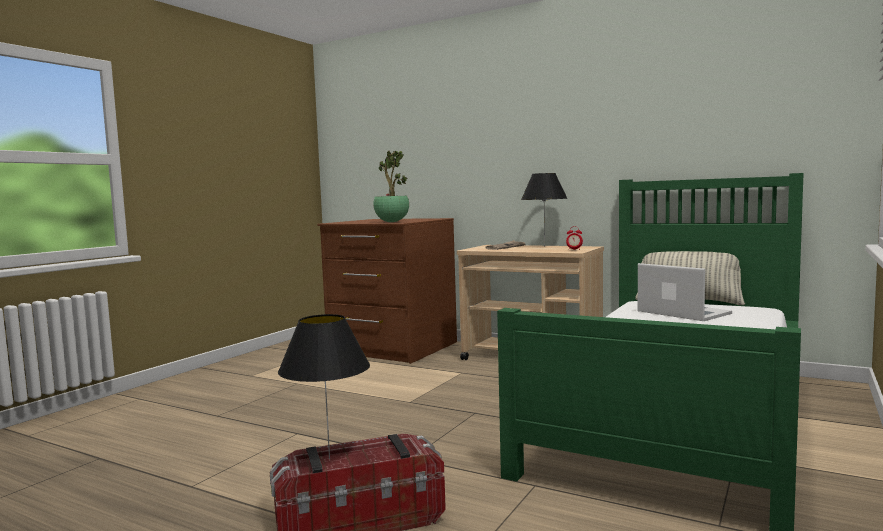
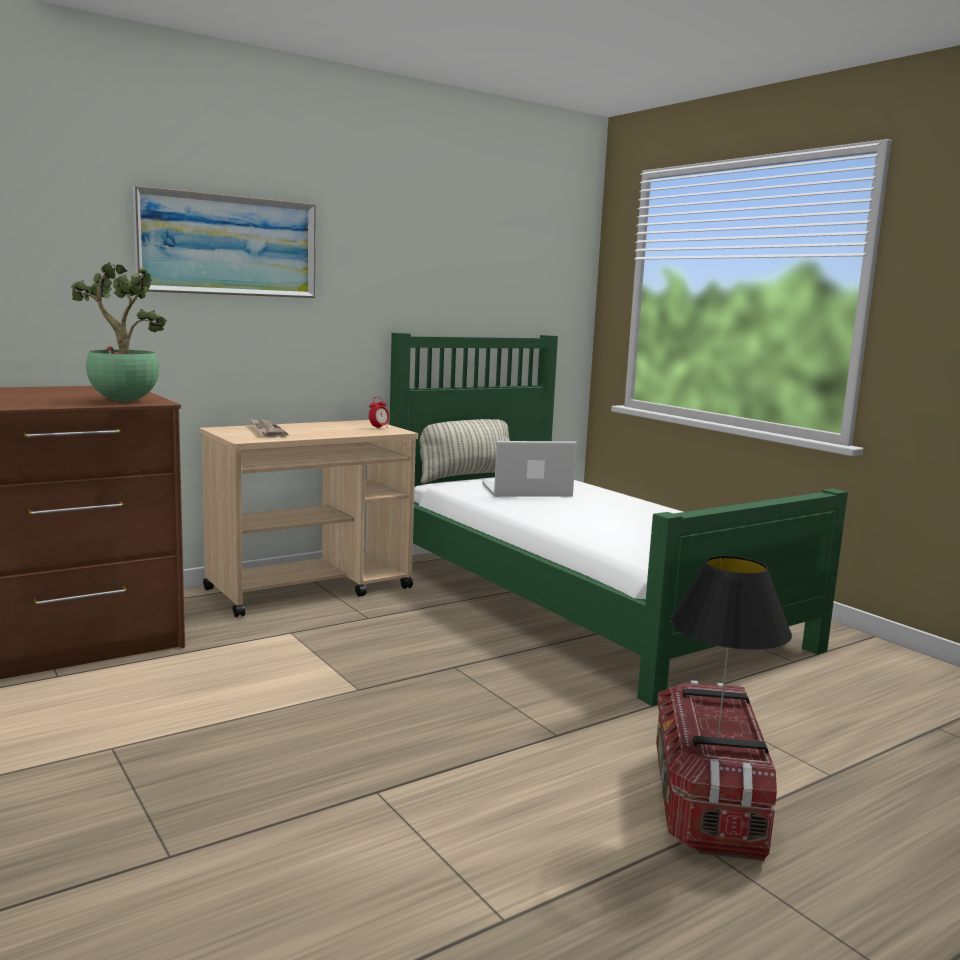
camera: 65 degrees left, 5 degrees up
(506, 132) = (228, 245): none -> picture
(544, 247) = (314, 426): black table lamp -> none

